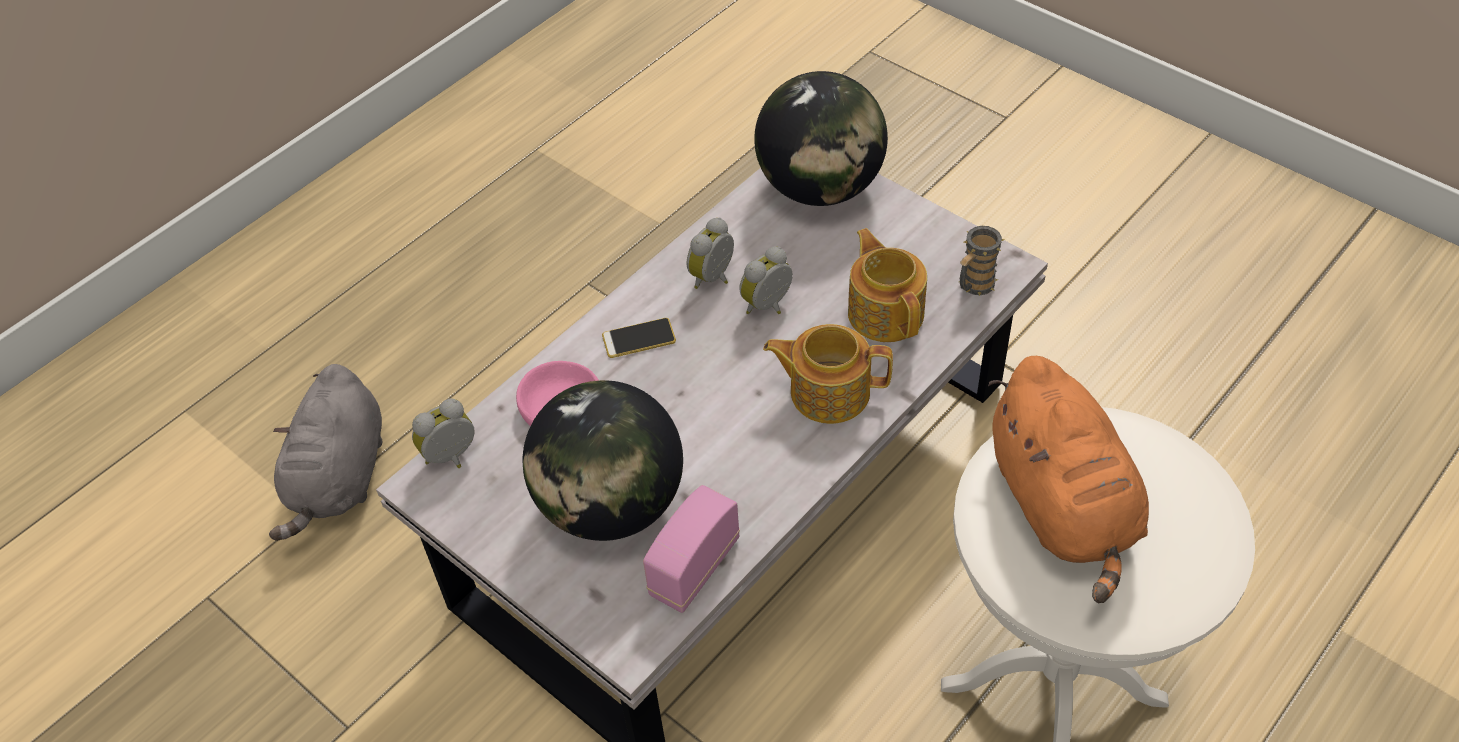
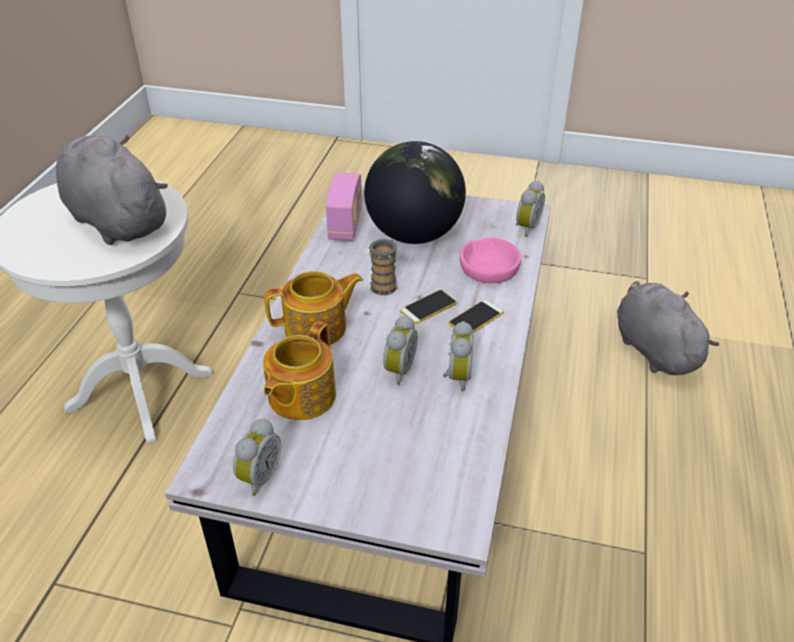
camera: 150 degrees right, 10 degrees down
(681, 373) = (428, 307): none -> phone
(820, 187) = (423, 495): globe -> none
(886, 312) = (300, 396): teapot -> teapot turned 75 degrees clockwise
(957, 248) = (258, 476): none -> alarm clock
(973, 286) = (231, 443): mug -> mug (385, 284)
(1063, 507) = (116, 220): orange plush toy -> grey plush toy

